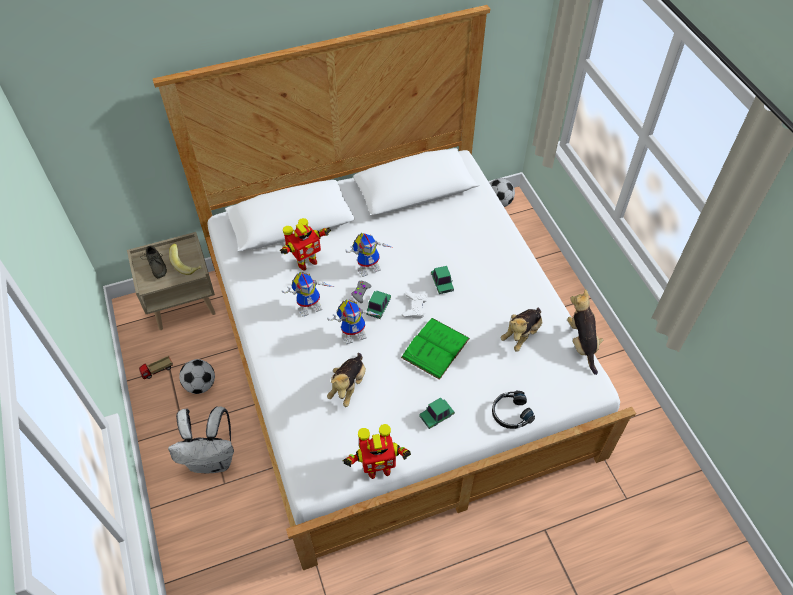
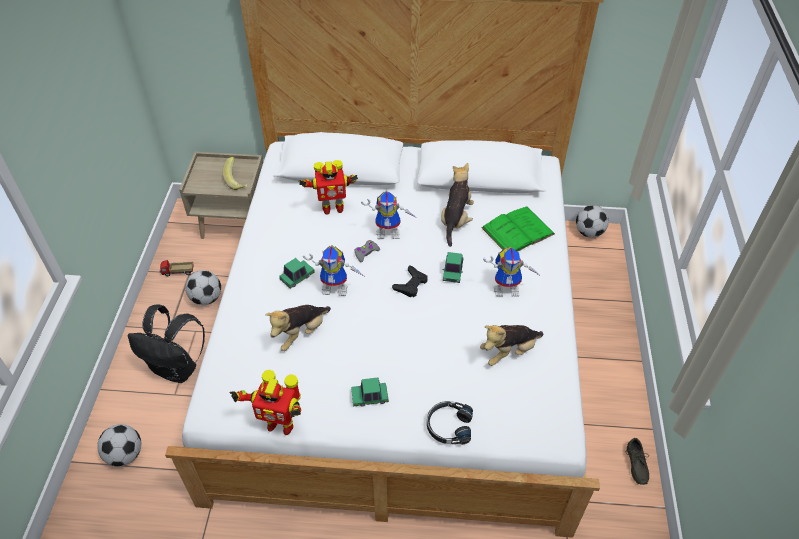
camera: 25 degrees right, 5 degrees down
(155, 266) = (210, 174): grey shoe -> grey shoe (634, 465)
(211, 555) = (124, 455): none -> football
(213, 460) = (177, 369): white backpack -> black backpack
(310, 306) = (311, 248): toy robot -> toy robot (508, 288)
(378, 307) = (375, 271): toy car -> toy car (297, 277)
(414, 307) = (411, 284): white game controller -> black game controller
(435, 348) = (408, 331): green book -> green book (518, 231)
(582, 343) = (571, 386): plush toy -> plush toy (456, 220)

